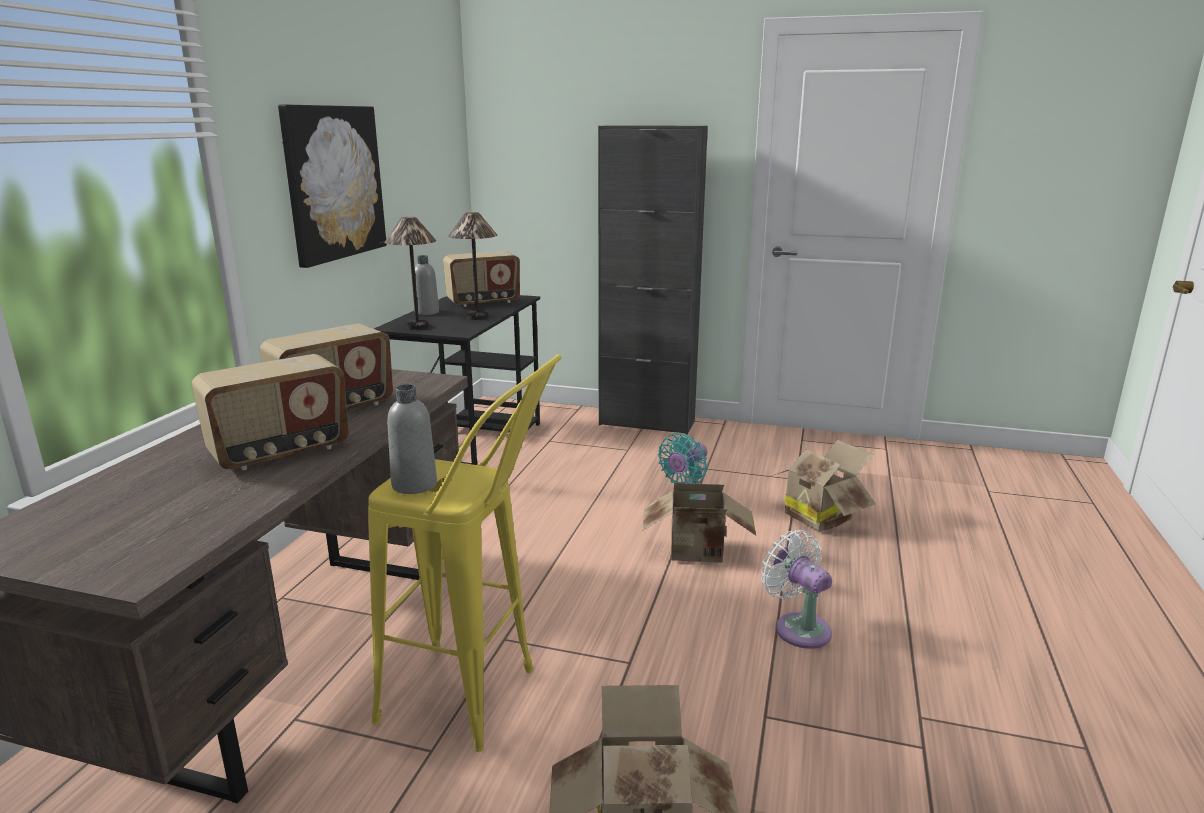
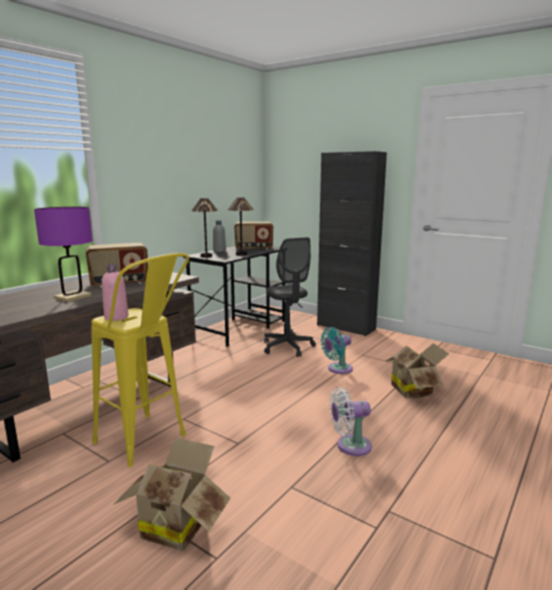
camera: 20 degrees right, 5 degrees down
(280, 452) = (73, 297): radio -> purple table lamp
(333, 183) = (166, 178): picture -> none
(414, 485) = (116, 317): grey bottle -> pink bottle
(580, 472) = (287, 347): none -> grey office chair
(698, 553) = (321, 397): cardboard box -> none
(798, 627) = (350, 446): white fan -> white fan turned 90 degrees counterclockwise

